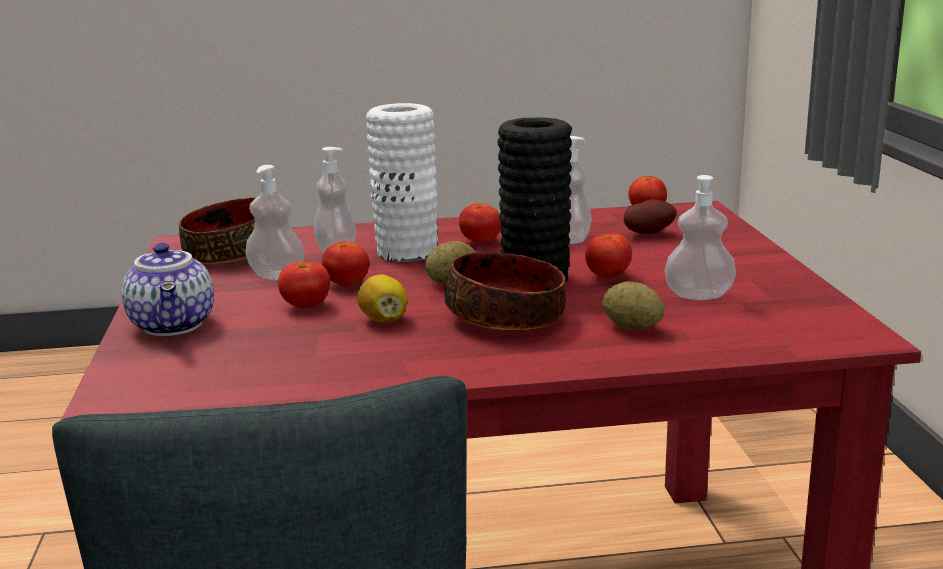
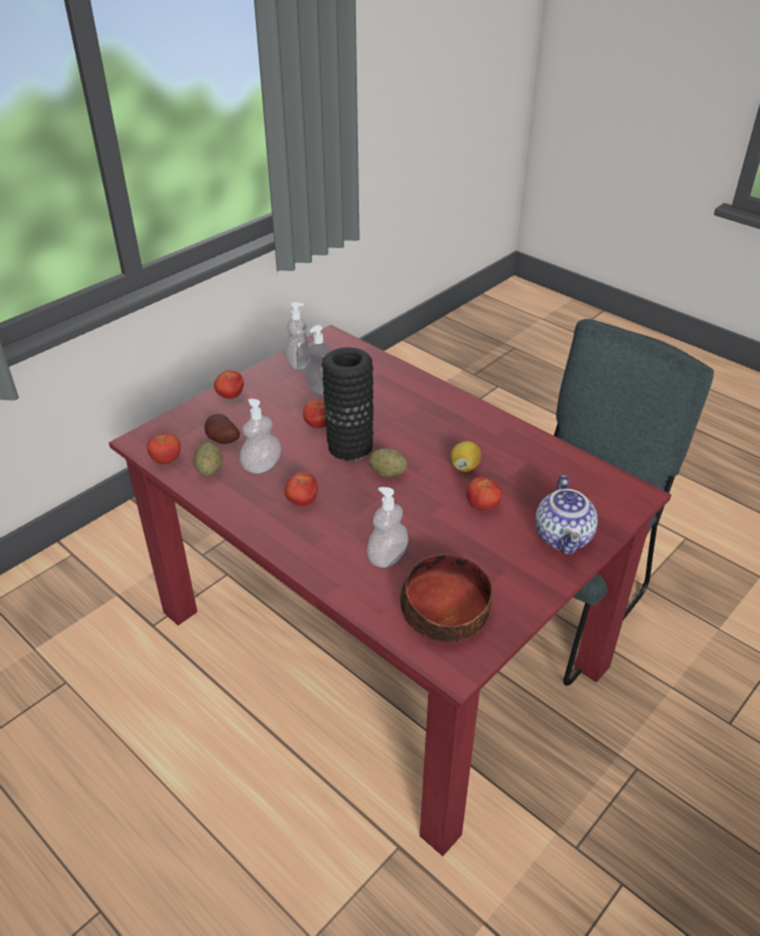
camera: 130 degrees left, 20 degrees up
(175, 325) = (564, 537): teapot -> teapot turned 150 degrees clockwise
(277, 276) = (457, 553): soap dispenser -> soap dispenser (299, 364)
(347, 284) = (435, 512): tomato -> tomato (230, 396)
(406, 252) = (355, 523): white vase -> none
(507, 317) = (414, 430): bowl -> none
(632, 327) = (384, 392): potato -> potato (209, 470)

